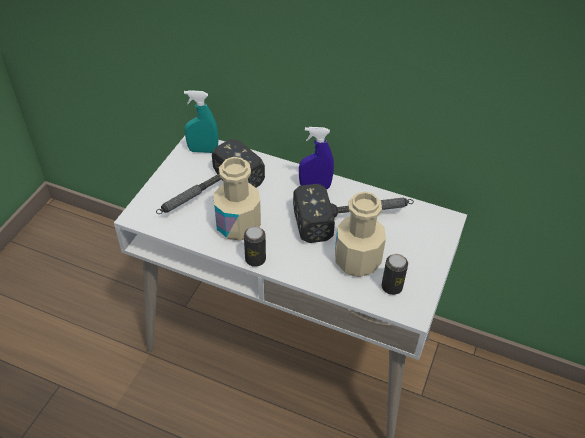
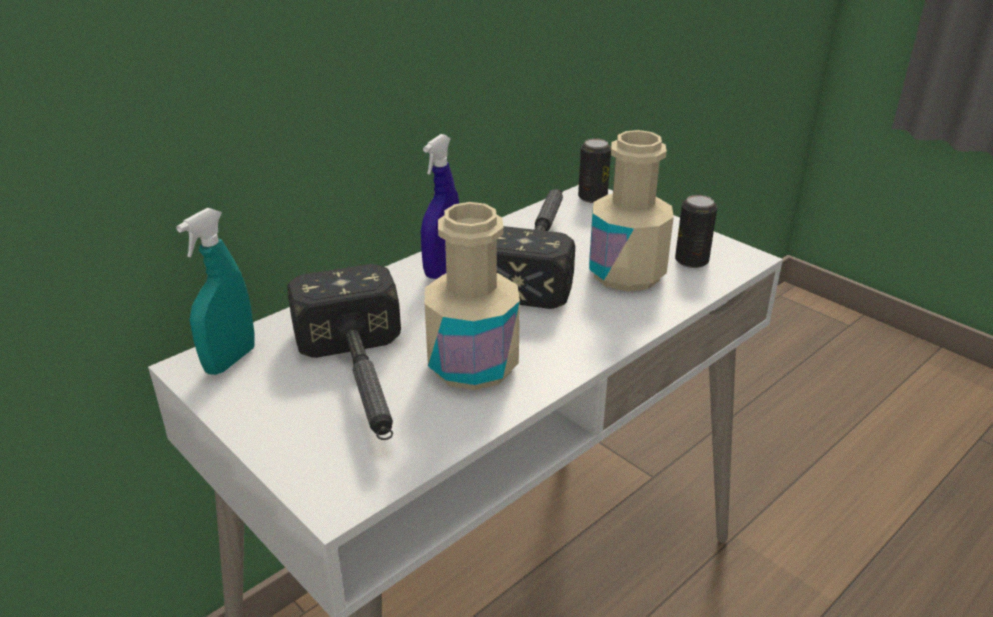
camera: 65 degrees left, 15 degrees down
(255, 259) = (568, 366): can -> can (592, 198)

